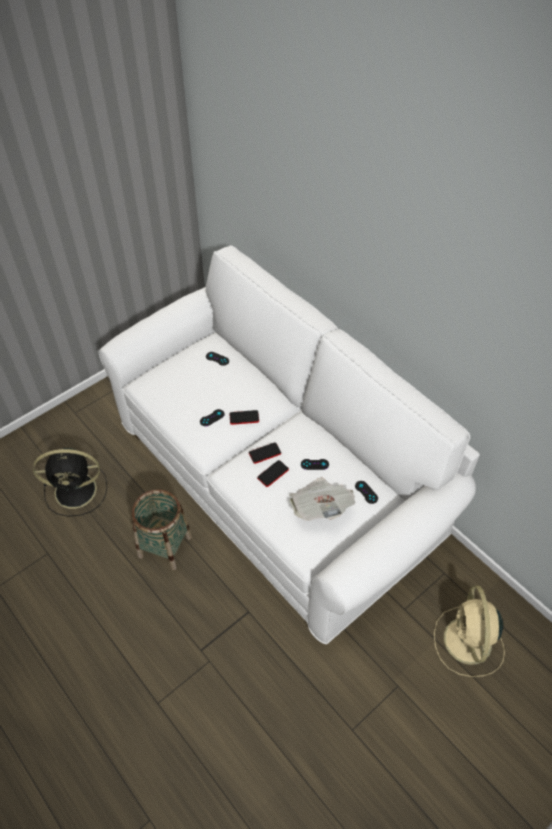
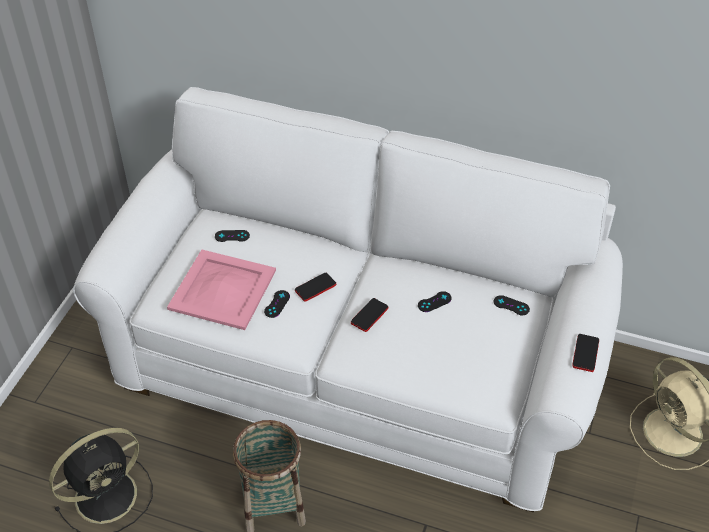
camera: 30 degrees left, 5 degrees down
(186, 392) = (223, 289): none -> pink tray
(273, 474) = (396, 333): phone -> phone (585, 353)
(320, 507) = (475, 344): newspaper -> none

